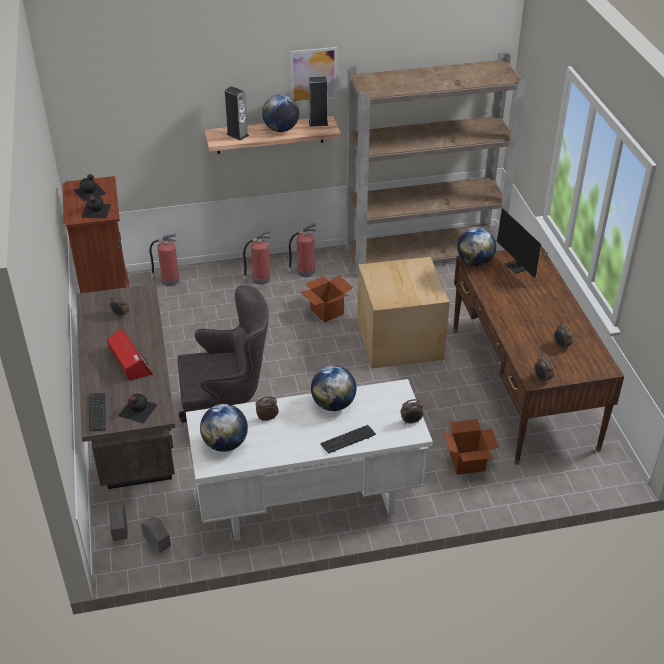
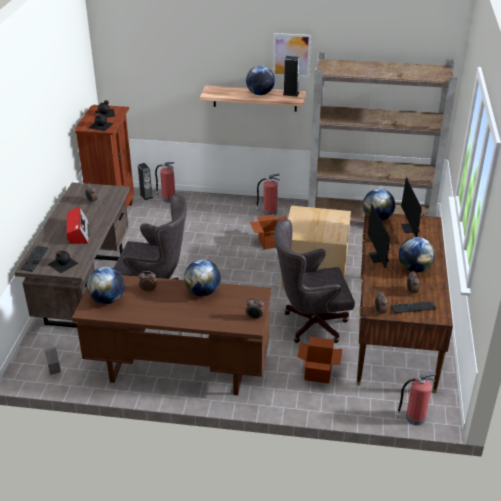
camera: 20 degrees right, 5 degrees down
(120, 534) = (35, 356): grey planter -> none
(237, 135) = (226, 92): speaker -> speaker (146, 196)
(260, 279) = (233, 211): fire extinguisher -> fire extinguisher (414, 418)
(308, 503) = (177, 370): white desk -> brown desk
(348, 440) = (198, 318): keyboard -> keyboard (413, 308)
(428, 406) = (310, 325): none -> grey office chair
(504, 313) = (378, 259): none -> monitor
(548, 316) = (414, 268): none -> globe

